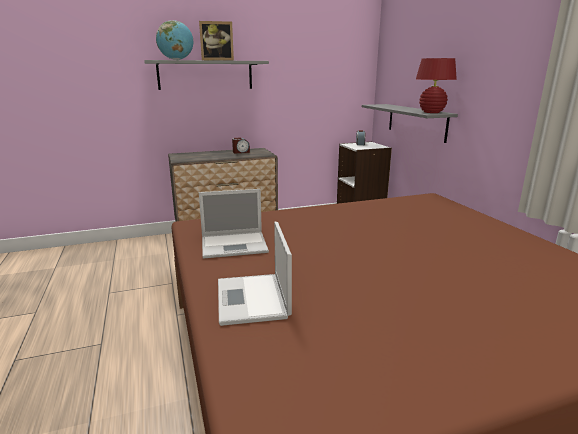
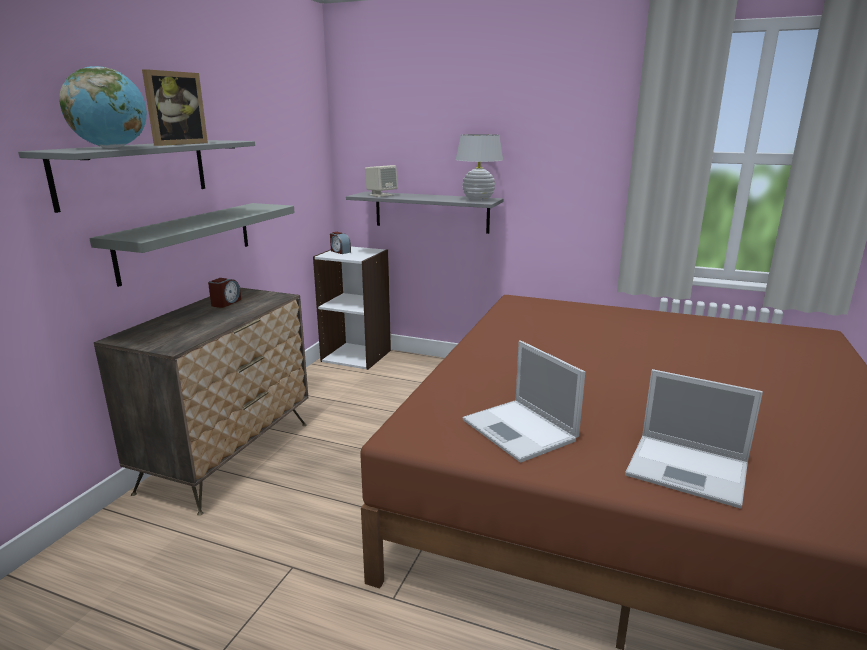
camera: 50 degrees left, 0 degrees up
(235, 115) = (187, 240): none -> grey shelf
(235, 245) = (520, 431): laptop -> laptop turned 120 degrees clockwise
(383, 105) = (381, 195): none -> beige speaker
(431, 112) = (478, 199): red table lamp -> white table lamp

